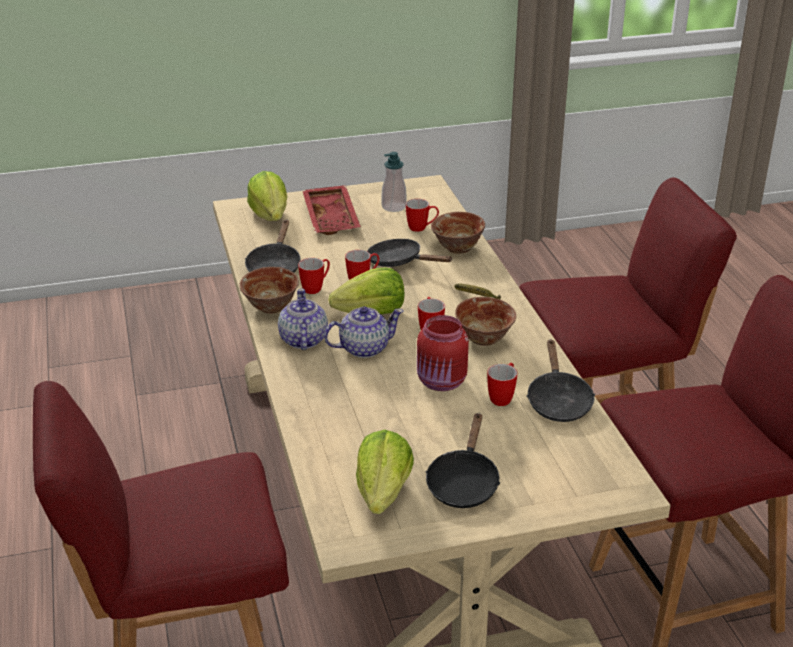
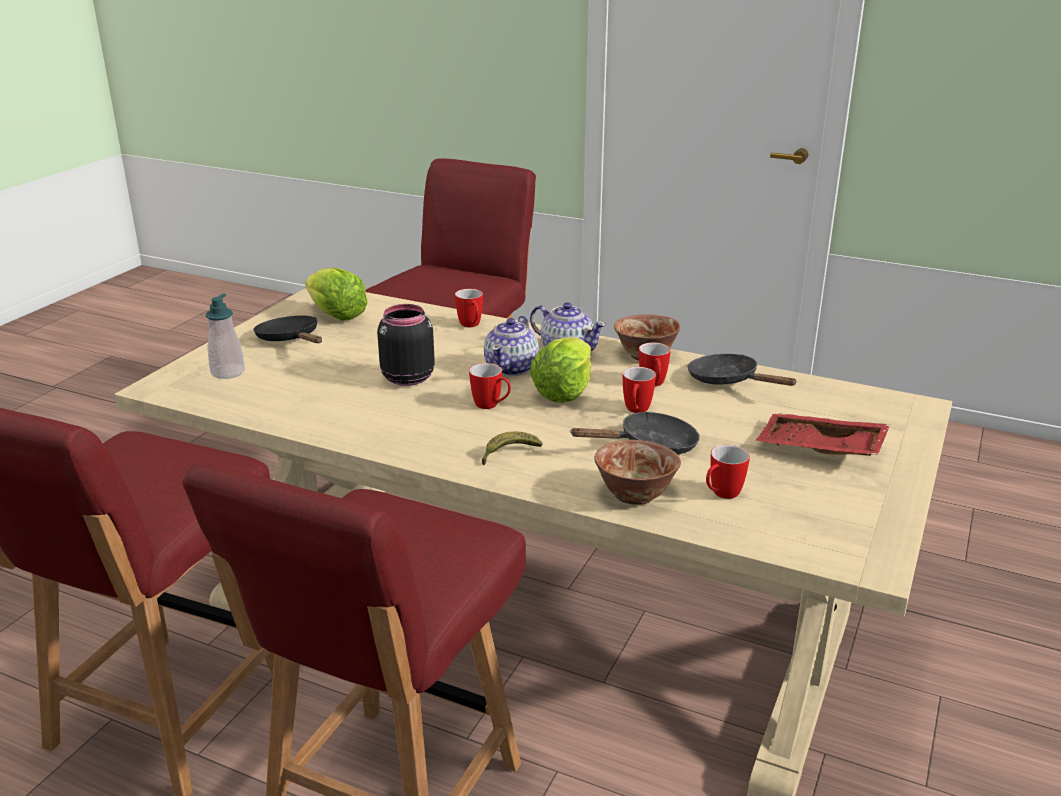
camera: 130 degrees right, 5 degrees down
(270, 216) = (869, 417): lettuce -> none
(393, 207) = (813, 503): soap dispenser -> soap dispenser (228, 372)
(442, 382) = (406, 378): red jar -> black jar
(484, 339) = (431, 423): bowl -> none
(503, 397) = (340, 392): mug -> mug (471, 326)
(558, 401) = (289, 411): black frying pan -> none

